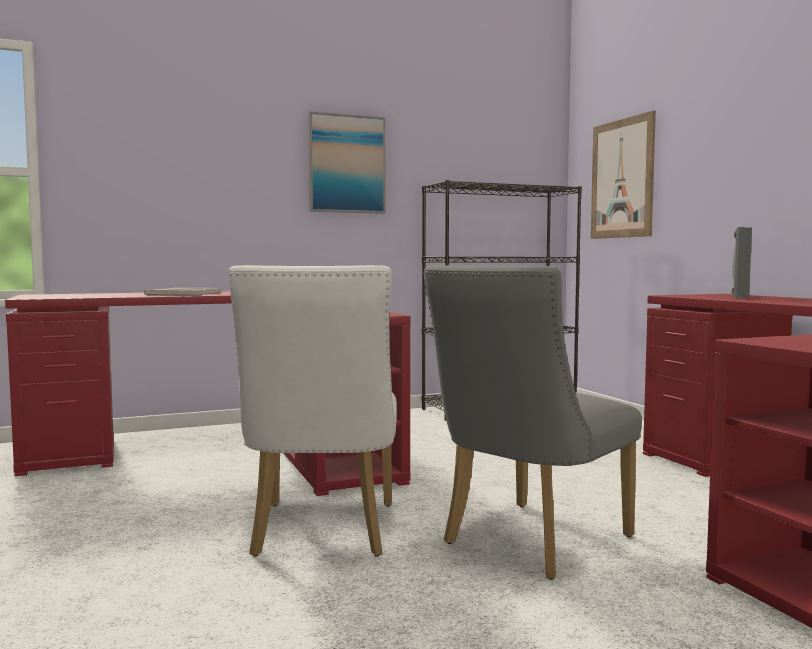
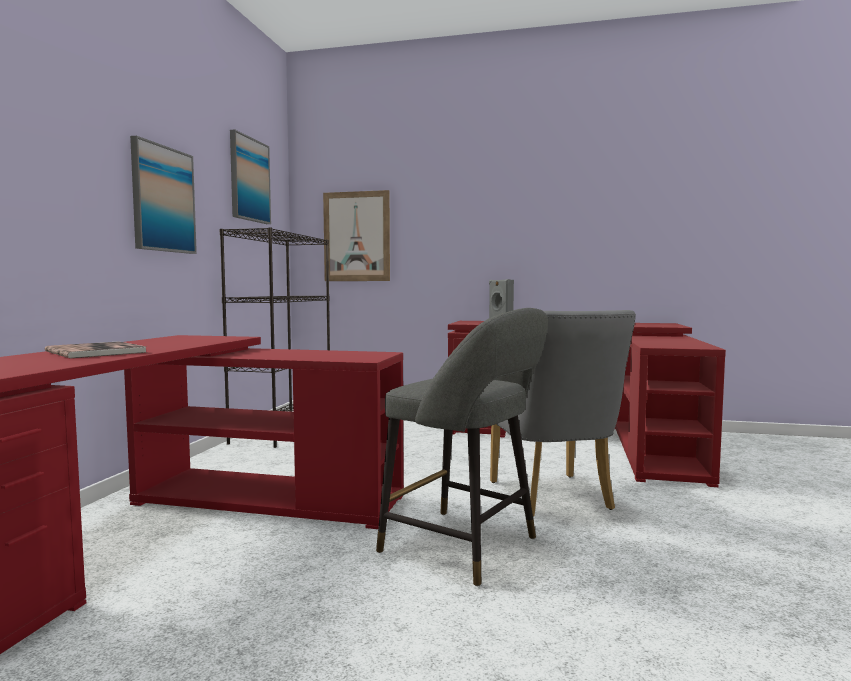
camera: 55 degrees left, 0 degrees up
(322, 534) = (466, 547): white chair -> grey stool
(485, 128) = (249, 180): none -> picture

